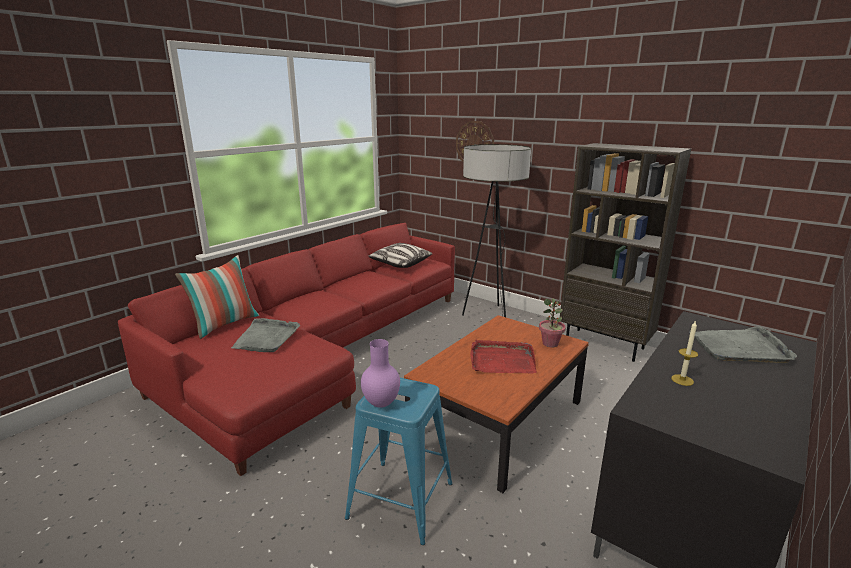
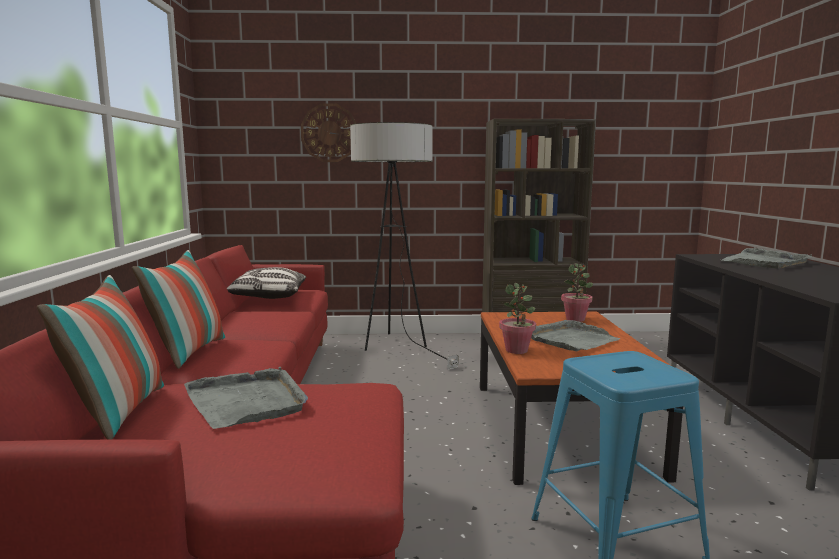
camera: 40 degrees left, 10 degrees down
(299, 297) = (188, 352): none -> pillow
(382, 404) = (636, 378): purple vase -> none
(448, 355) = (517, 350): none -> potted plant
(501, 360) = (570, 340): red tray -> grey tray
(682, 380) = (800, 280): candle -> none

